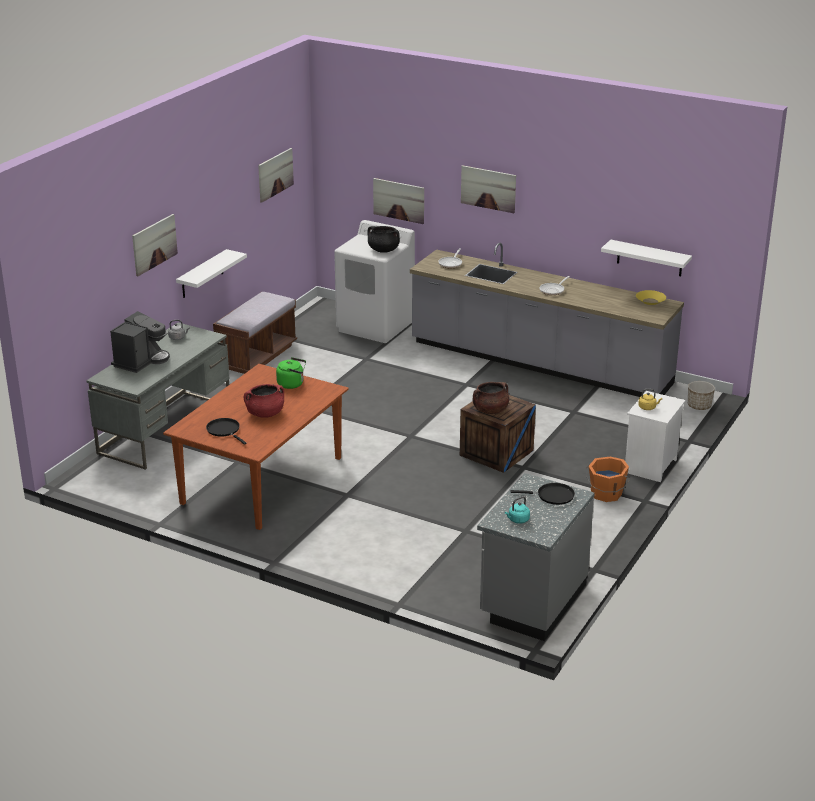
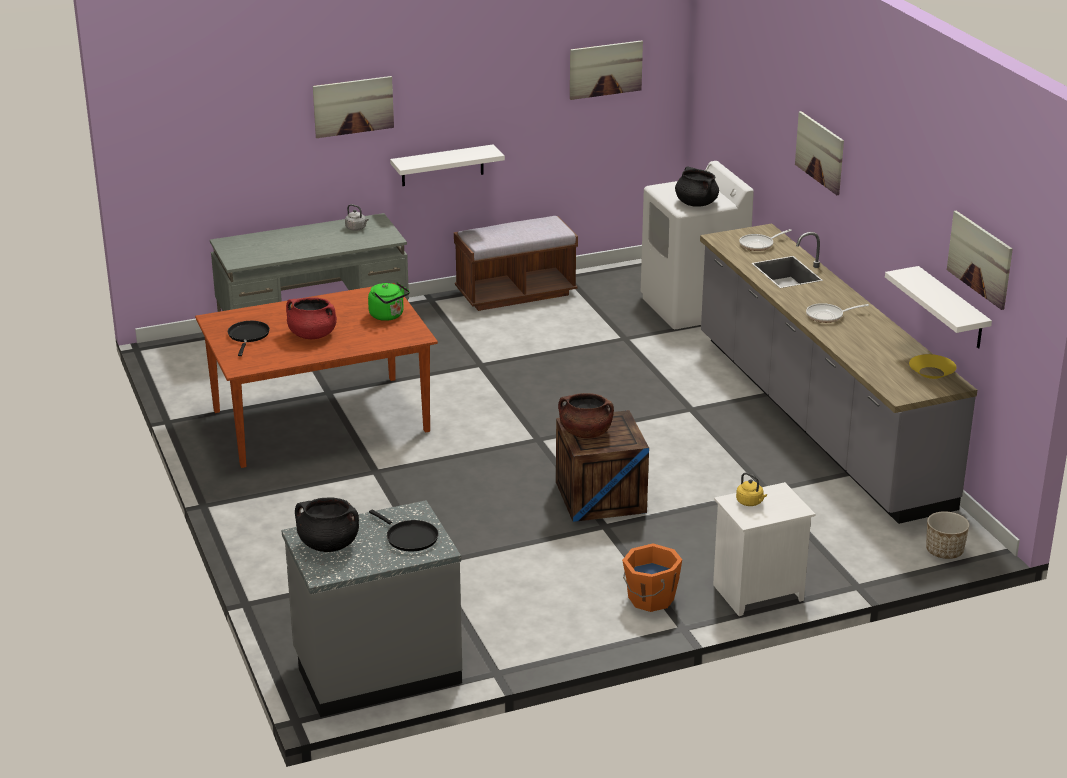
camera: 40 degrees right, 0 degrees up
(141, 361) = (285, 239): coffee machine -> none
(399, 200) = (749, 144): picture -> picture (980, 259)
(517, 520) = (328, 544): turquoise kettle -> black cooking pot

